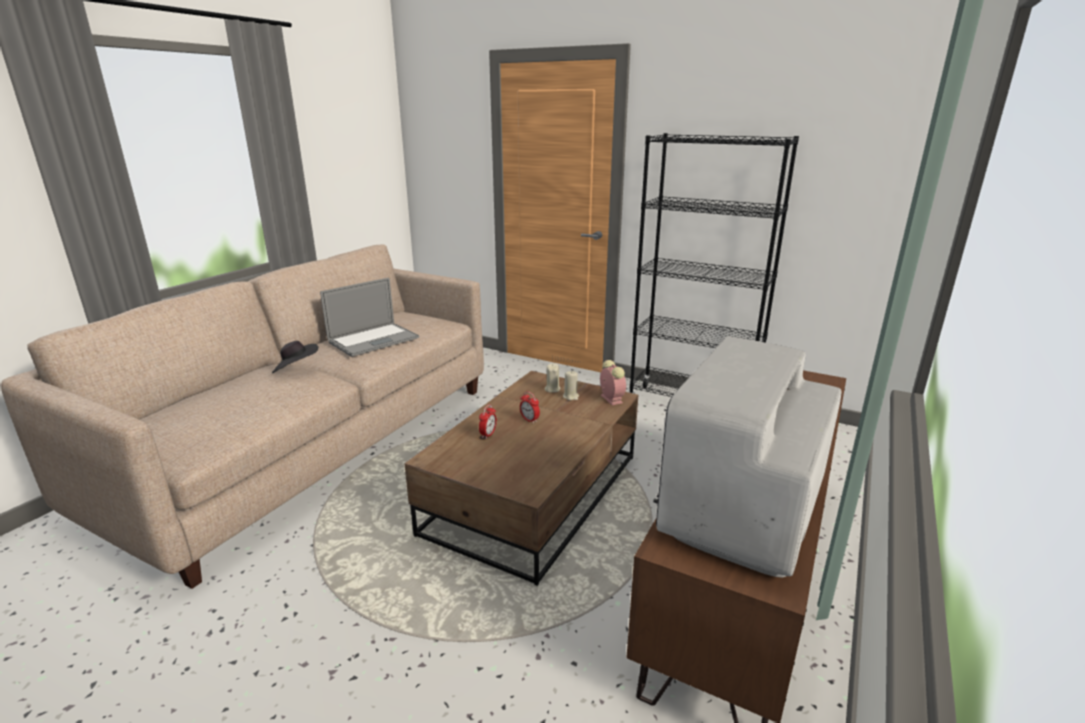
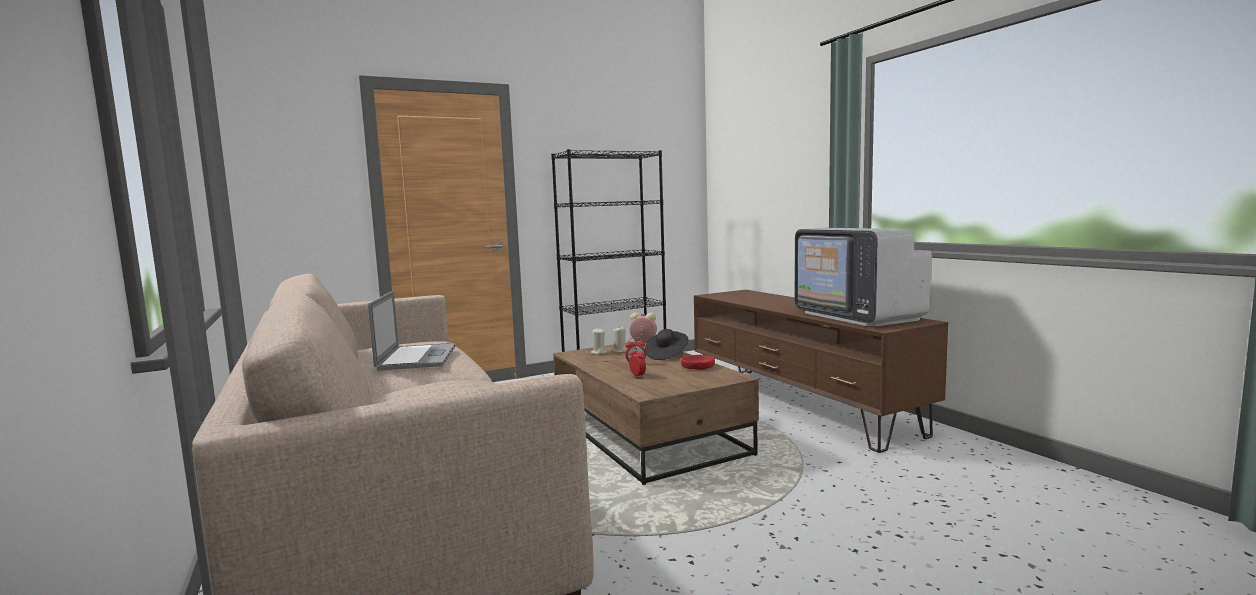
camera: 55 degrees left, 15 degrees down
(296, 369) = (428, 381): black hat -> black hat (666, 355)
(551, 456) = (697, 367): none -> red bowl

